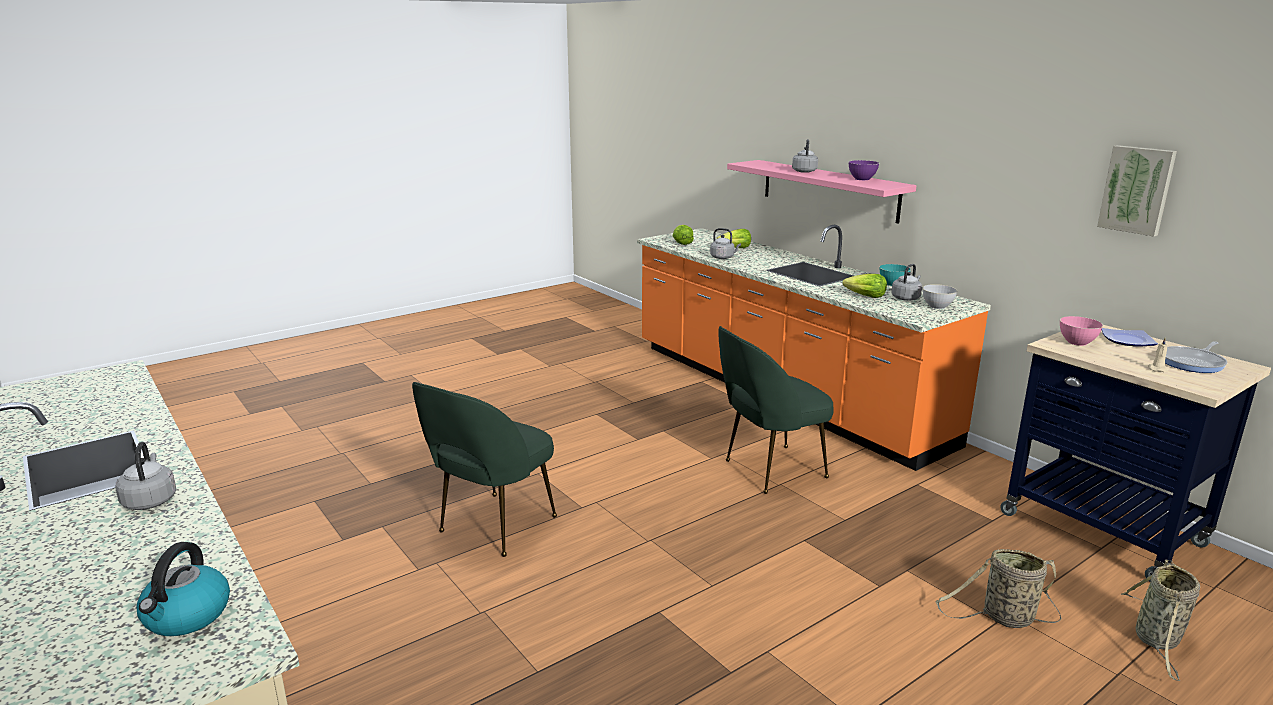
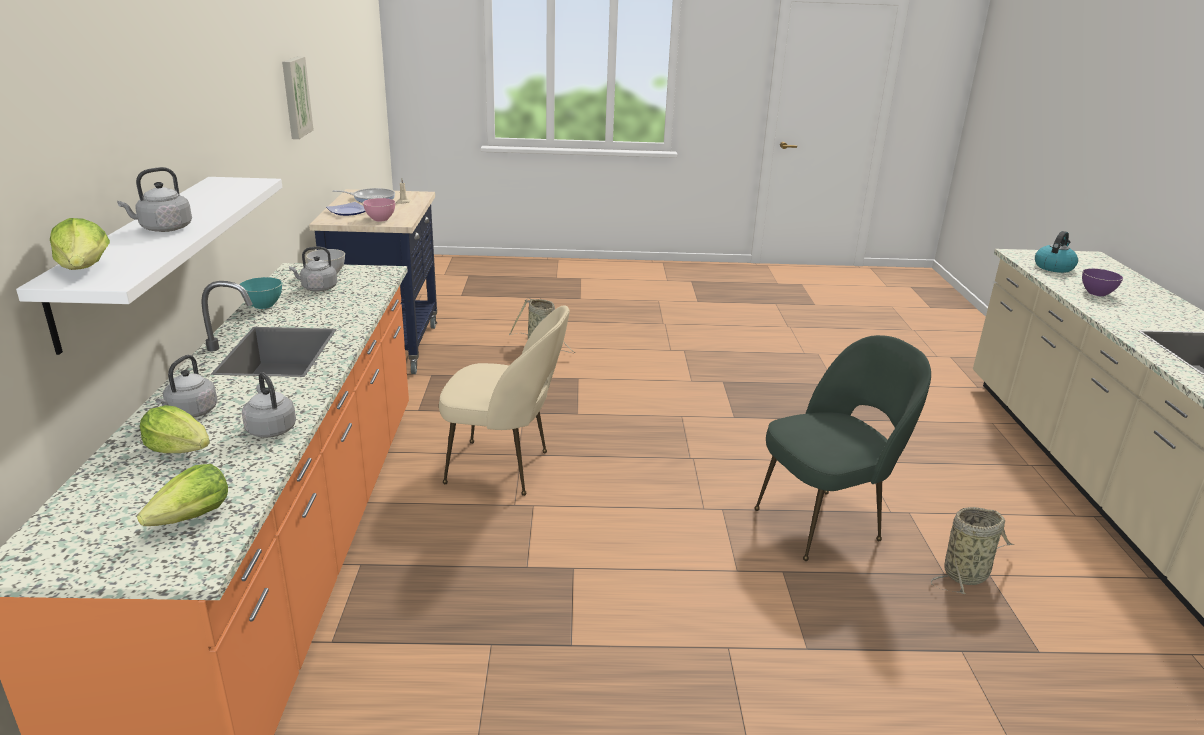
camera: 145 degrees left, 5 degrees up
(150, 500) = (1123, 316): grey kettle -> grey kettle (191, 413)
(768, 471) = (506, 469): green chair -> beige chair
(828, 190) = (138, 255): pink shelf -> white shelf
(862, 179) = (200, 196): purple bowl -> purple bowl (1097, 293)
(865, 296) = (344, 301): lettuce -> lettuce (85, 269)
(1157, 641) = (494, 319): basket -> basket (967, 574)

